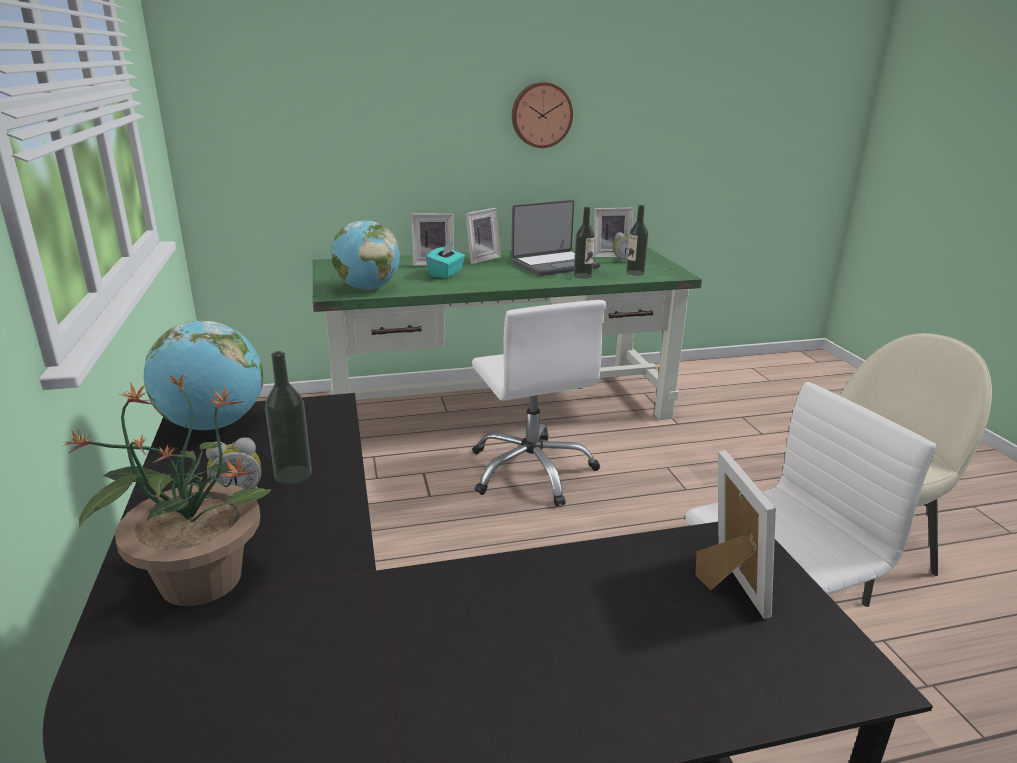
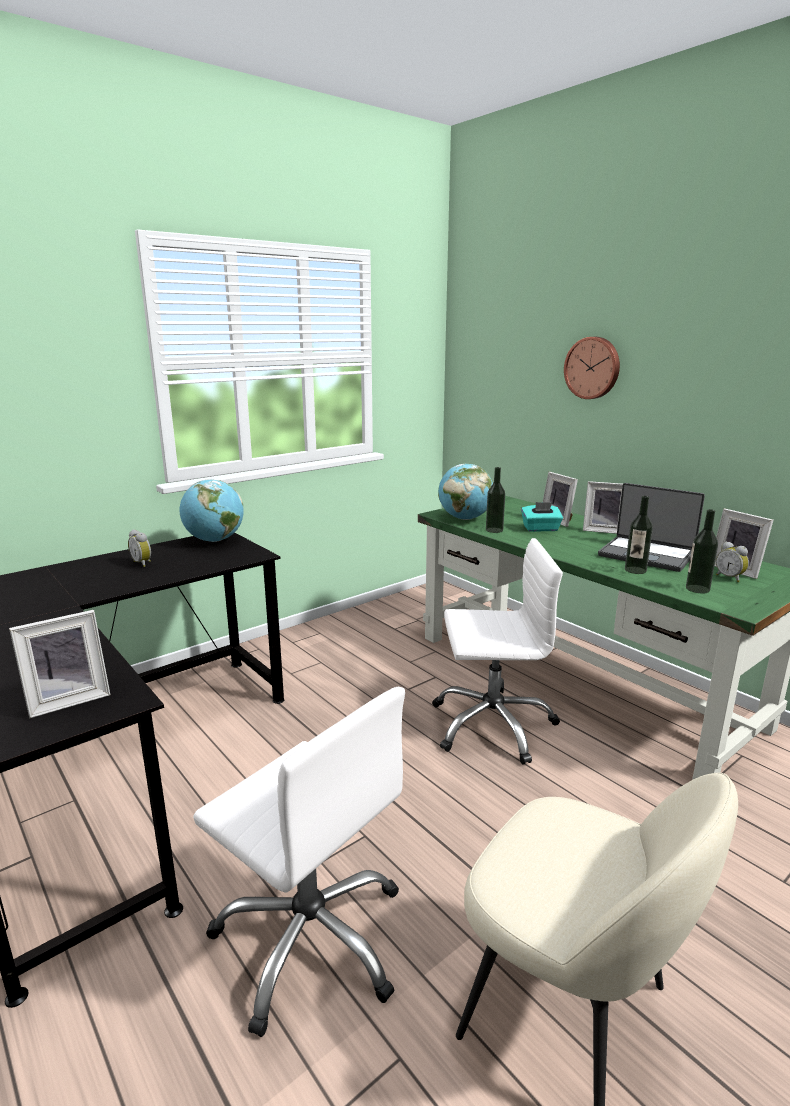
camera: 65 degrees right, 5 degrees down
(199, 578) = (68, 576): potted plant -> none
(293, 475) = (168, 568): bottle -> bottle (494, 530)
(532, 470) = (492, 724): white office chair -> white office chair turned 135 degrees counterclockwise
(541, 115) = (715, 397): wall clock -> wall clock (593, 368)

